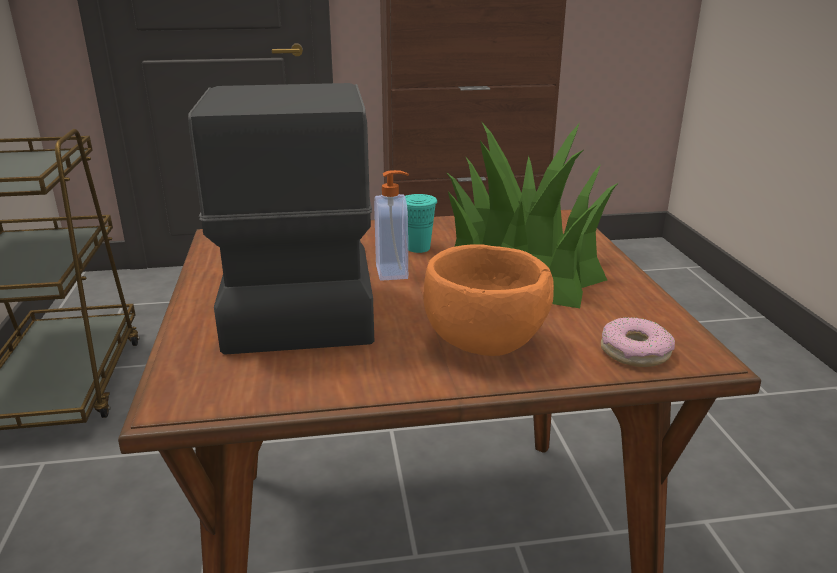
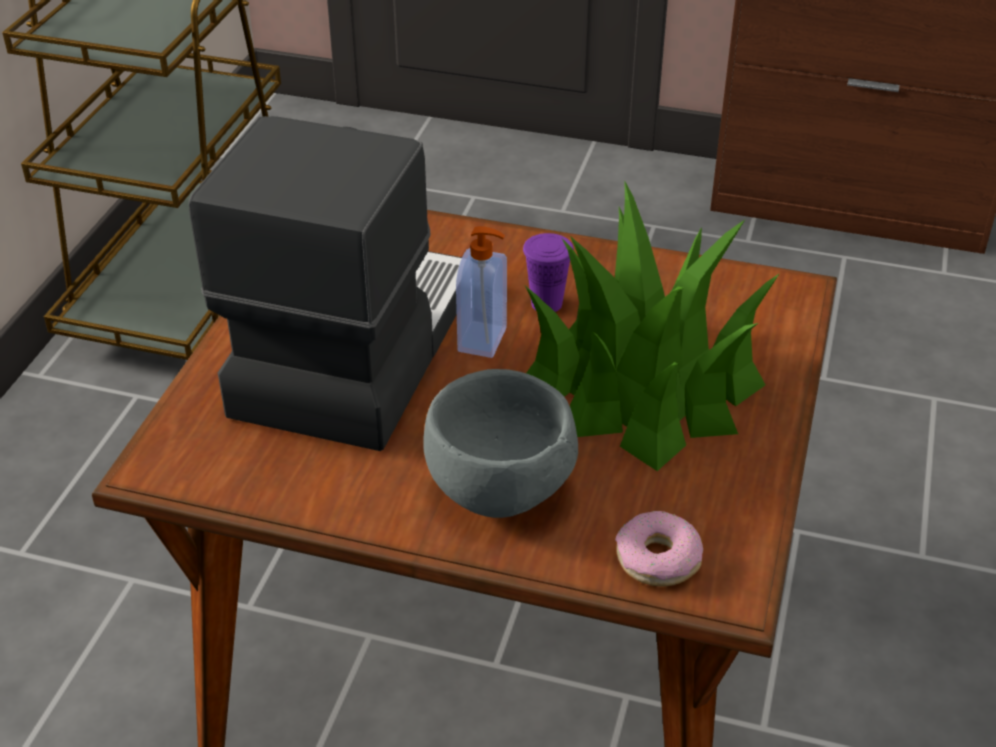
camera: 25 degrees right, 15 degrees up
(418, 248) = (546, 303): turquoise cup -> purple cup
(485, 344) = (500, 491): orange bowl -> grey bowl

